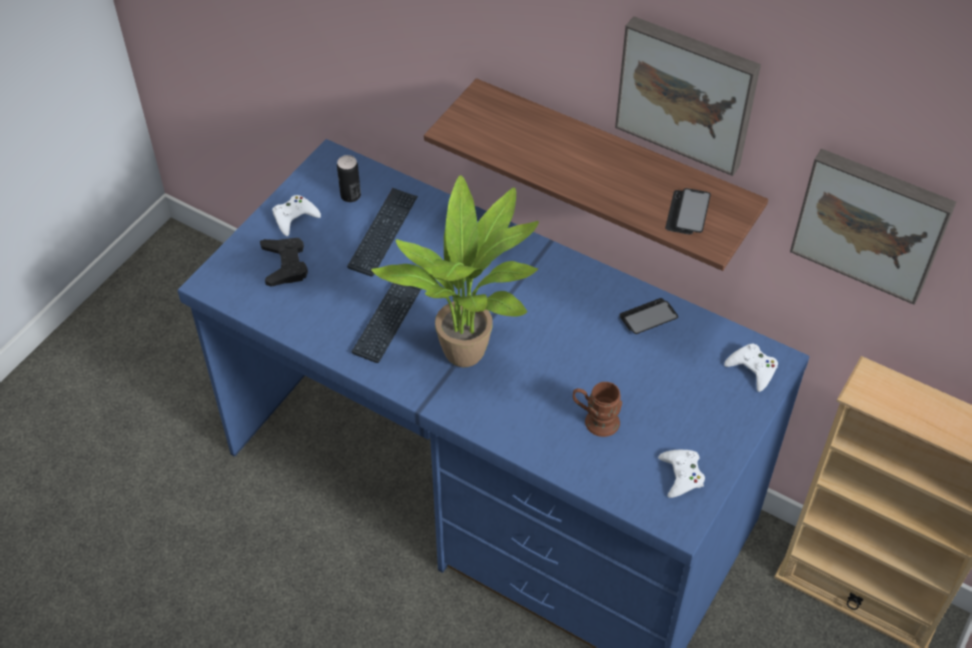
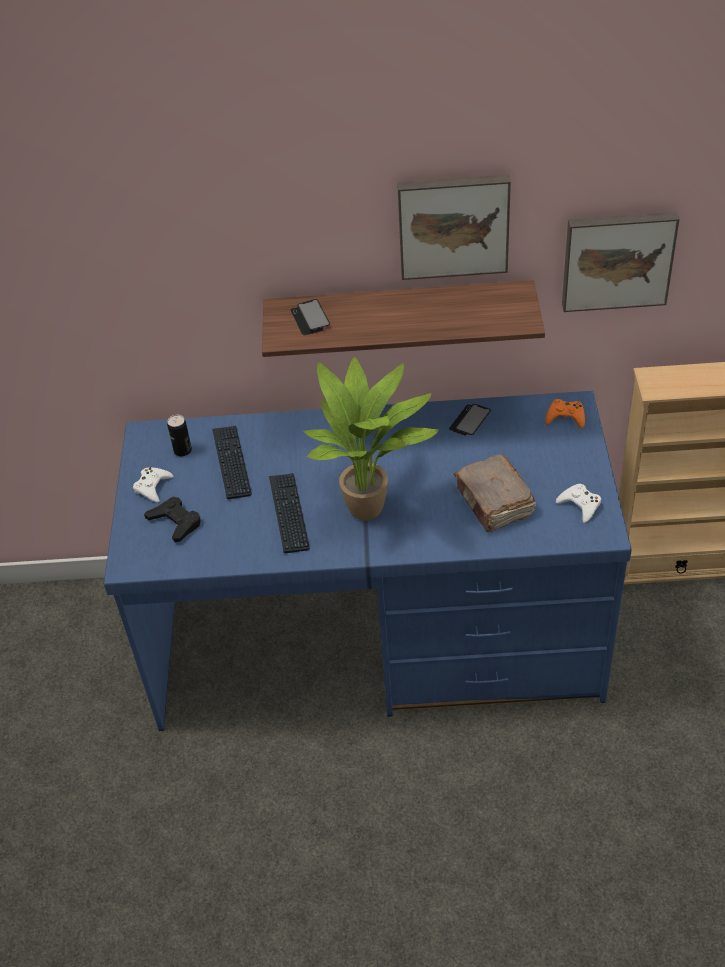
camera: 30 degrees left, 5 degrees down
(595, 421) = (494, 503): brown mug -> brown book
(687, 213) = (491, 313): phone -> phone (310, 318)
(752, 369) = (565, 417): white game controller -> orange game controller

